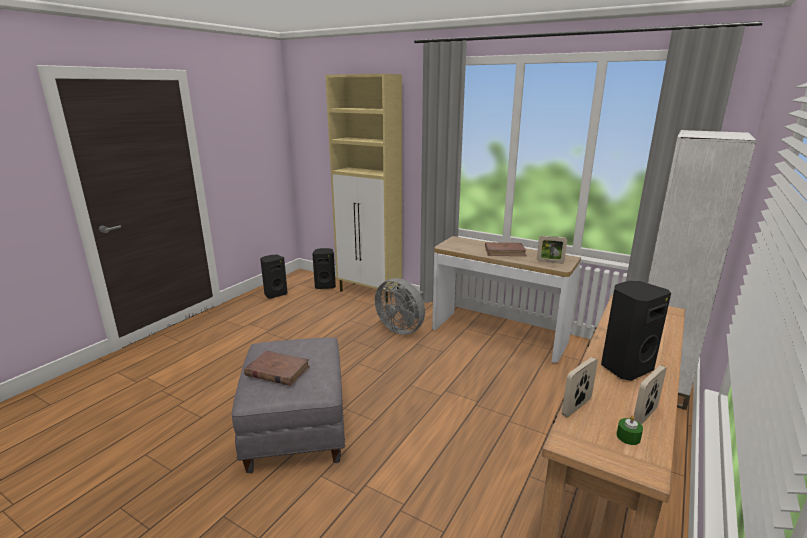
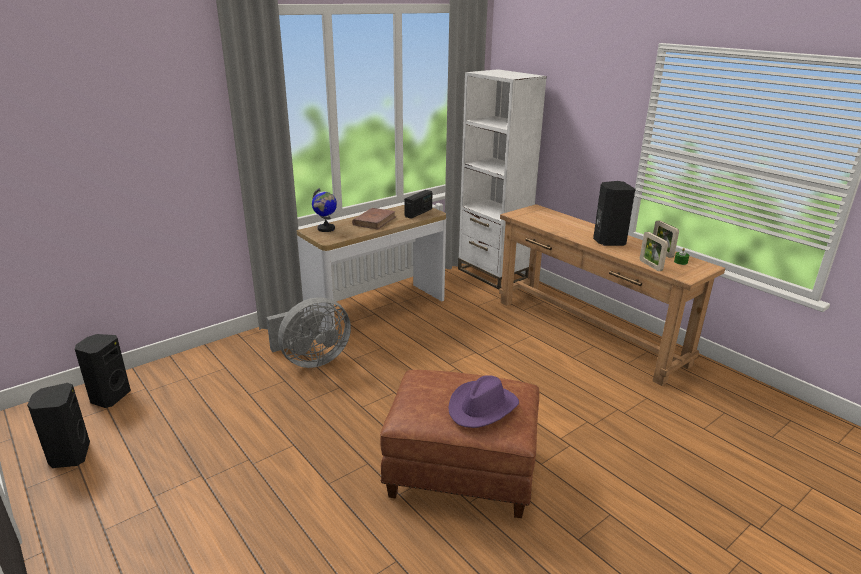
camera: 70 degrees left, 5 degrees up
(277, 371) = (483, 407): brown book -> purple hat
(295, 427) = (459, 472): grey ottoman -> brown ottoman
(370, 293) = (187, 363): beige cabinet -> none
(465, 242) = (326, 229): none -> globe
(550, 262) = (418, 213): picture frame -> radio

